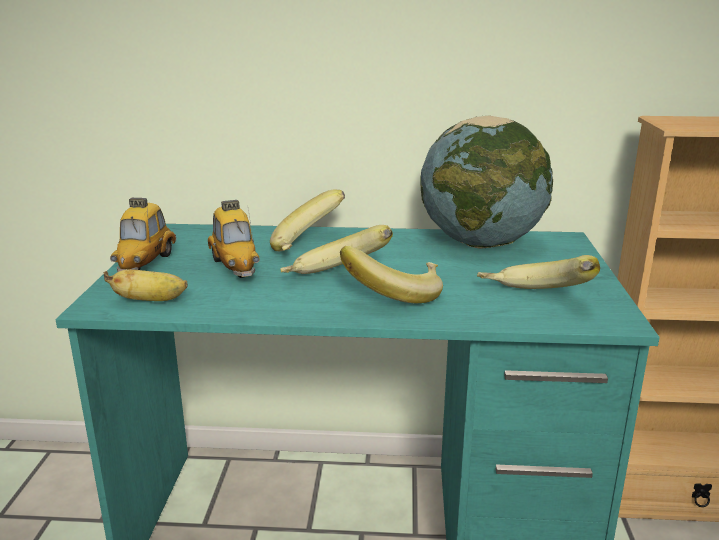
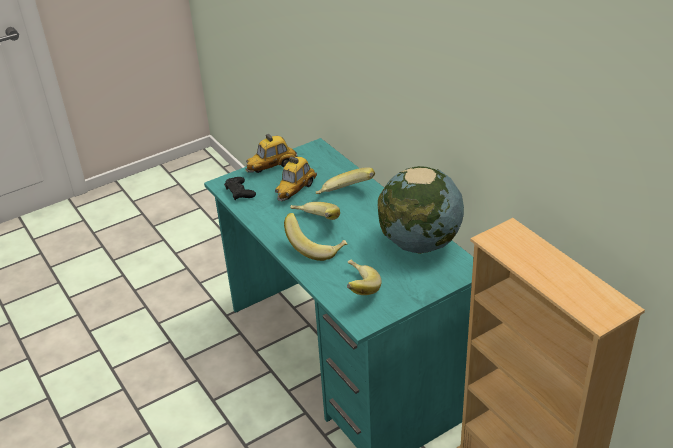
camera: 55 degrees right, 15 degrees up
(151, 301) = (240, 192): banana -> black game controller

